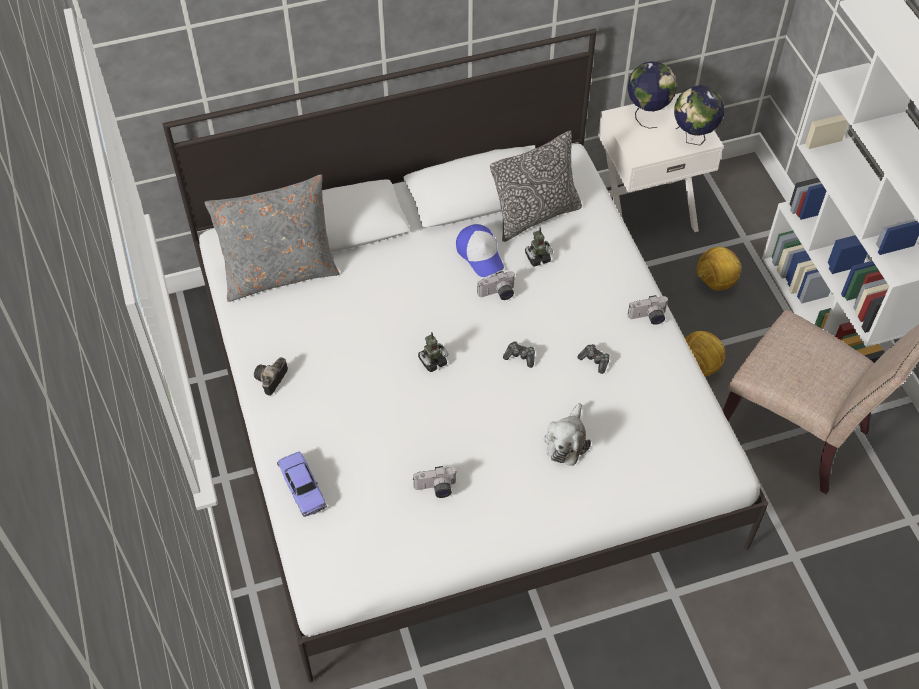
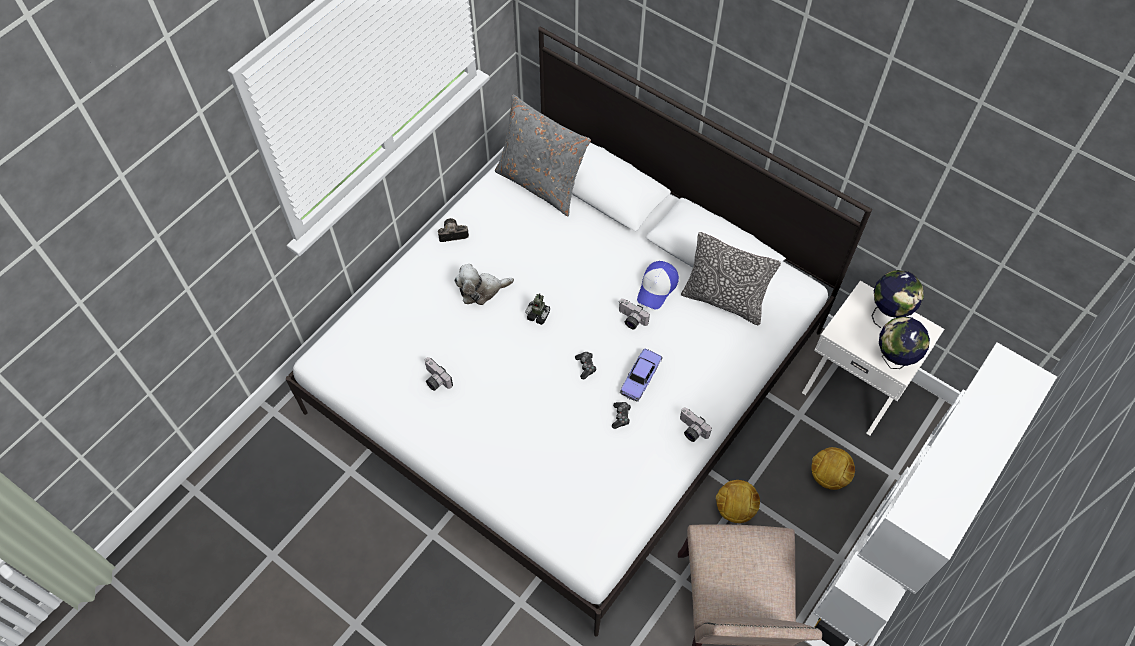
camera: 55 degrees right, 5 degrees up
(302, 488) = (383, 304): toy car -> toy car (640, 378)
(537, 258) = (685, 325): toy robot -> none
(567, 441) = (535, 439): plush toy -> plush toy (481, 290)

